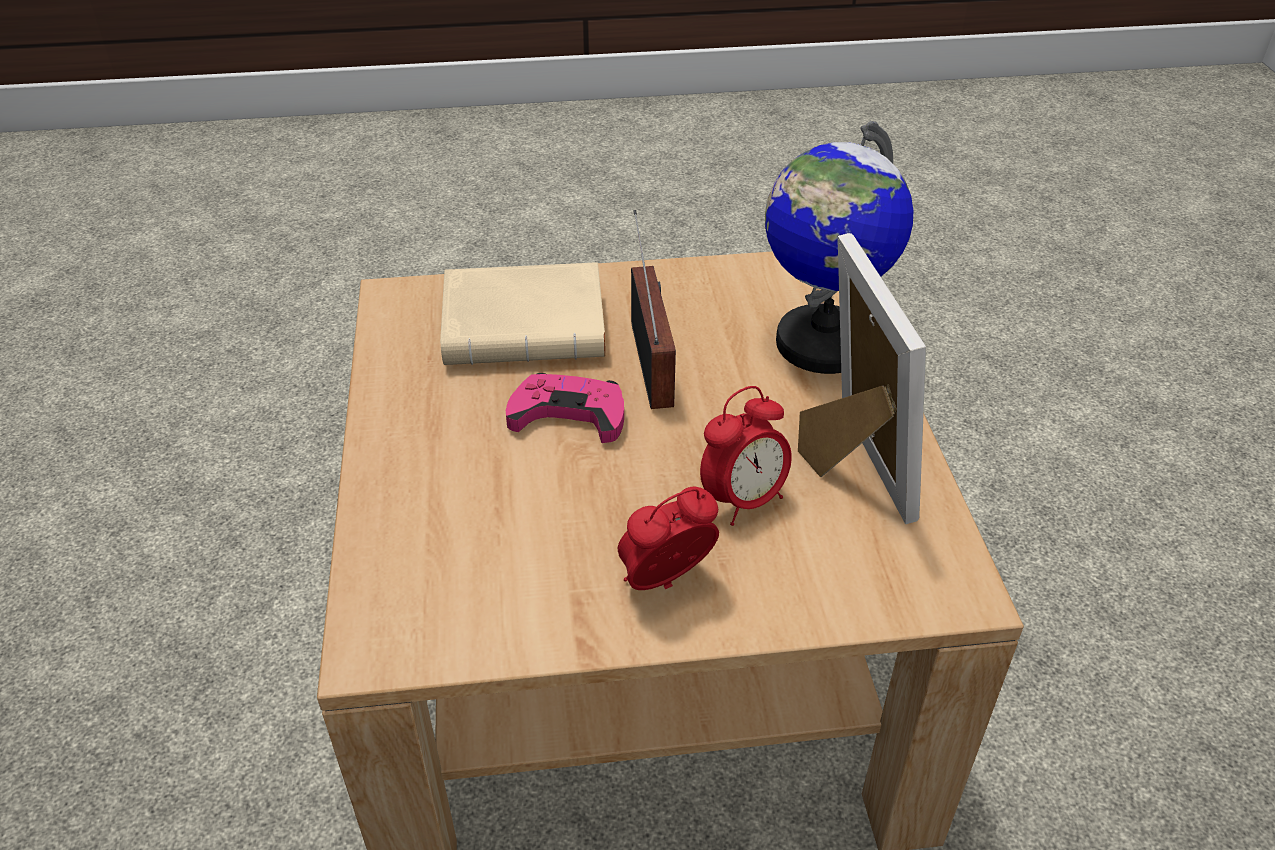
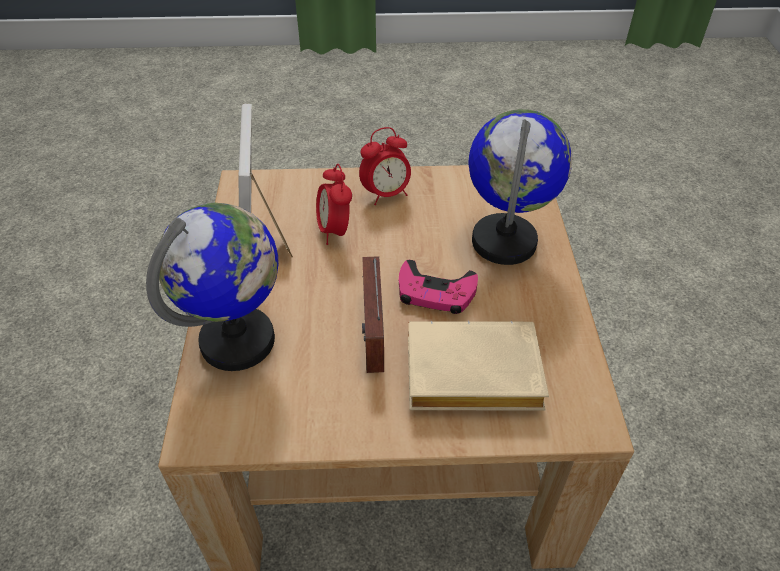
camera: 175 degrees left, 5 degrees up
(449, 499) = (505, 241): none -> globe
(743, 500) = (335, 231): alarm clock -> alarm clock turned 75 degrees counterclockwise

